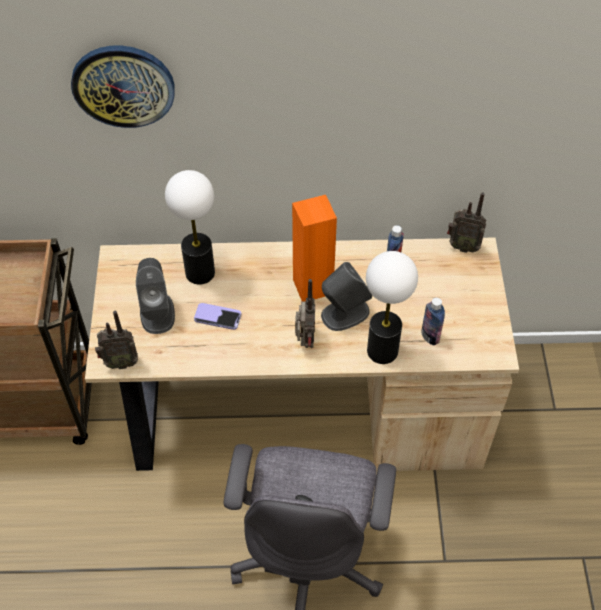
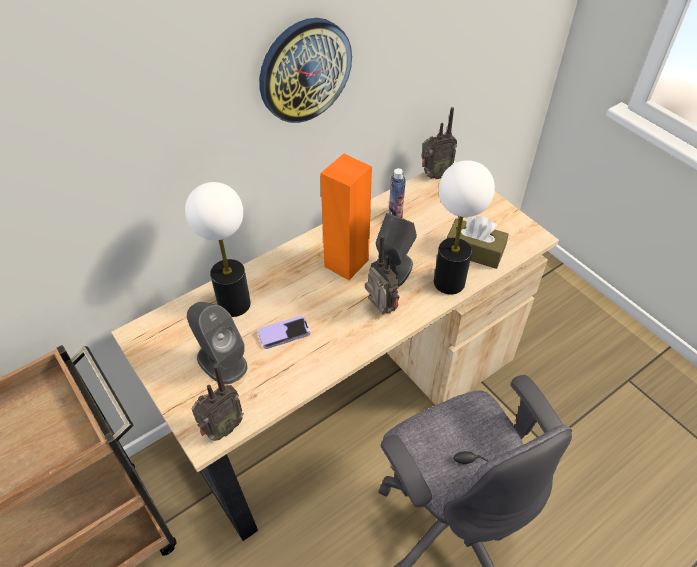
camera: 35 degrees left, 5 degrees down
(123, 85) = (94, 107): wall clock -> wall clock (304, 70)
(430, 336) = (474, 251): bottle -> brown tissue box

